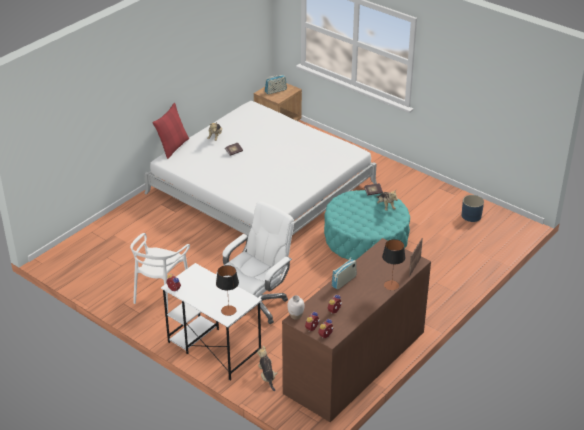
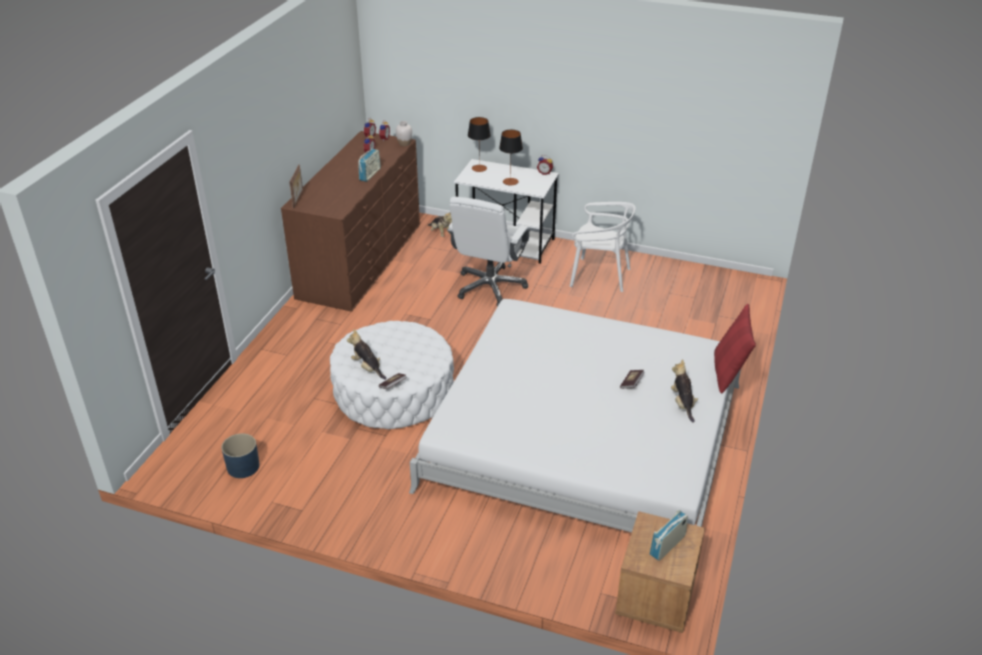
camera: 160 degrees right, 0 degrees up
(161, 293) = (599, 276): white chair -> white chair turned 105 degrees clockwise
(366, 239) = (394, 392): turquoise ottoman -> white ottoman
(391, 285) = (319, 180): table lamp -> table lamp (510, 181)

